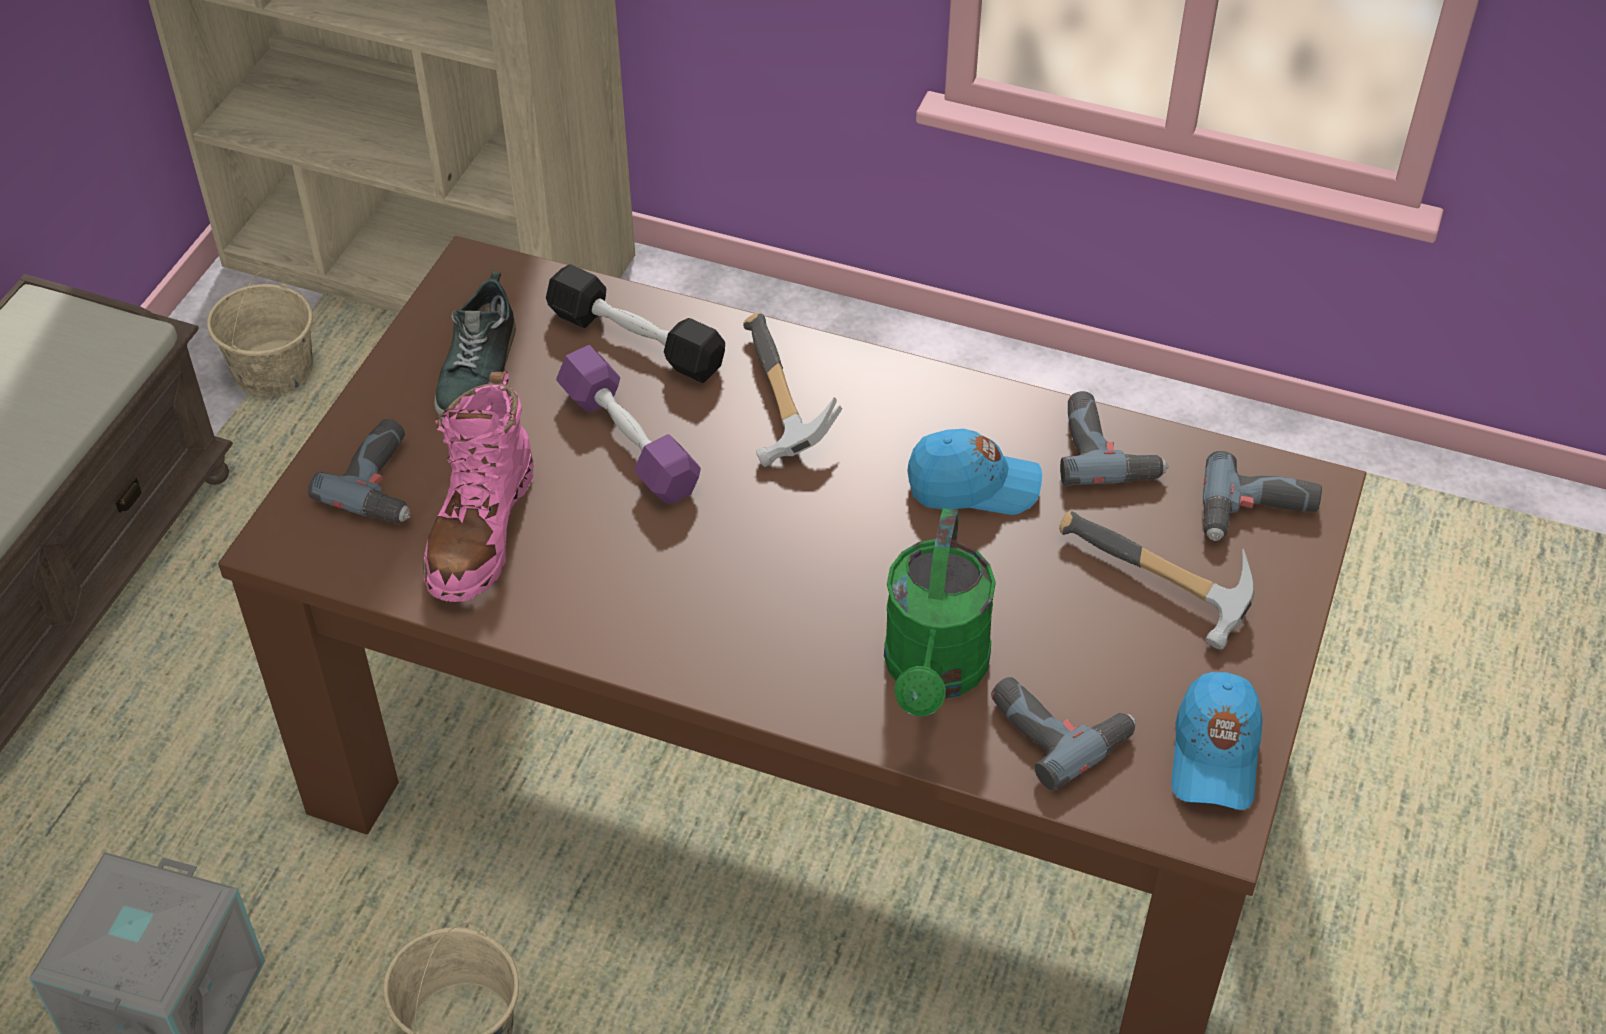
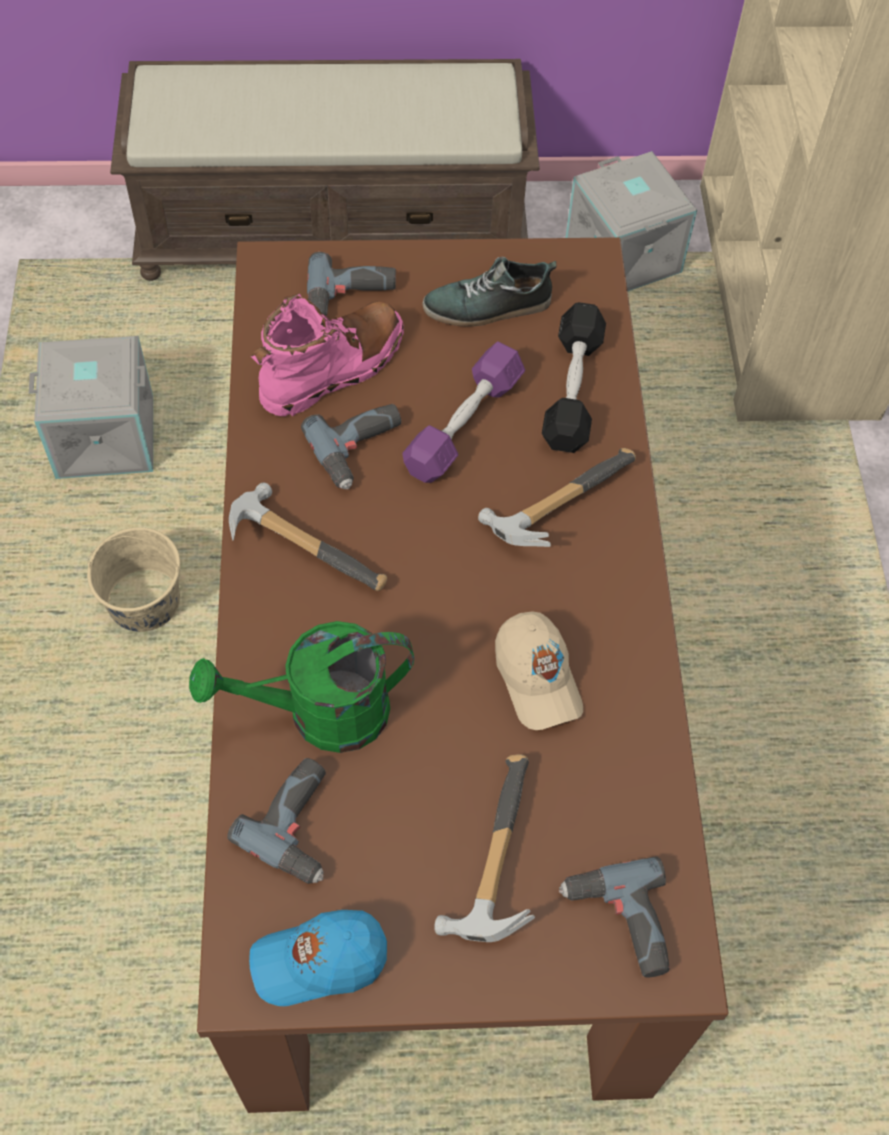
camera: 65 degrees right, 10 degrees up
(273, 369) = (625, 257): beige bucket -> grey storage box
(481, 529) = (333, 370): pink boot -> pink boot turned 150 degrees clockwise
(711, 623) = (306, 544): none -> hammer
(973, 486) = (537, 679): blue cap -> beige cap
(1107, 449) = (635, 771): power drill -> power drill (361, 450)

